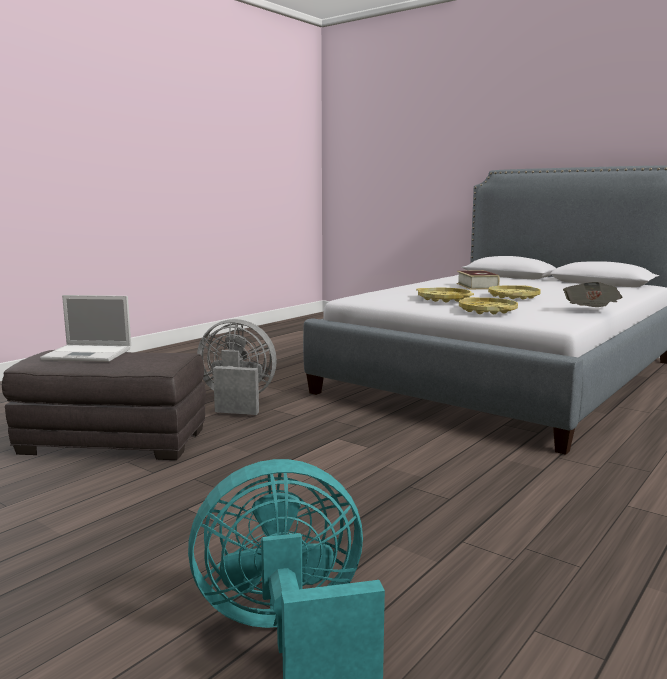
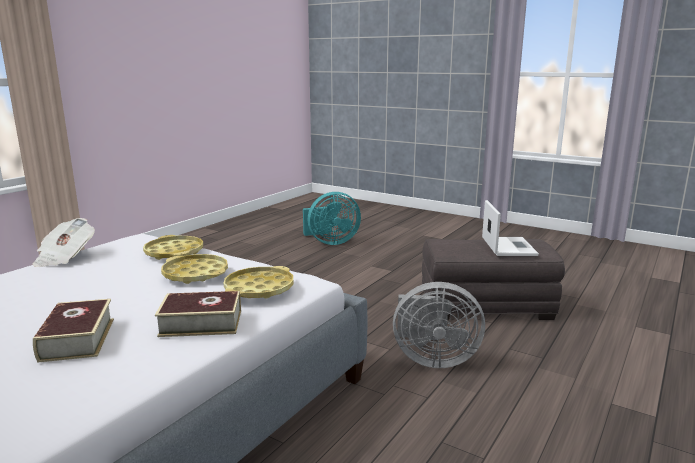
camera: 175 degrees right, 5 degrees up
(89, 354) = (508, 246): laptop -> laptop turned 90 degrees clockwise
(414, 288) = (201, 323): none -> book
(514, 296) = (87, 291): yellow tray -> yellow tray (259, 289)

